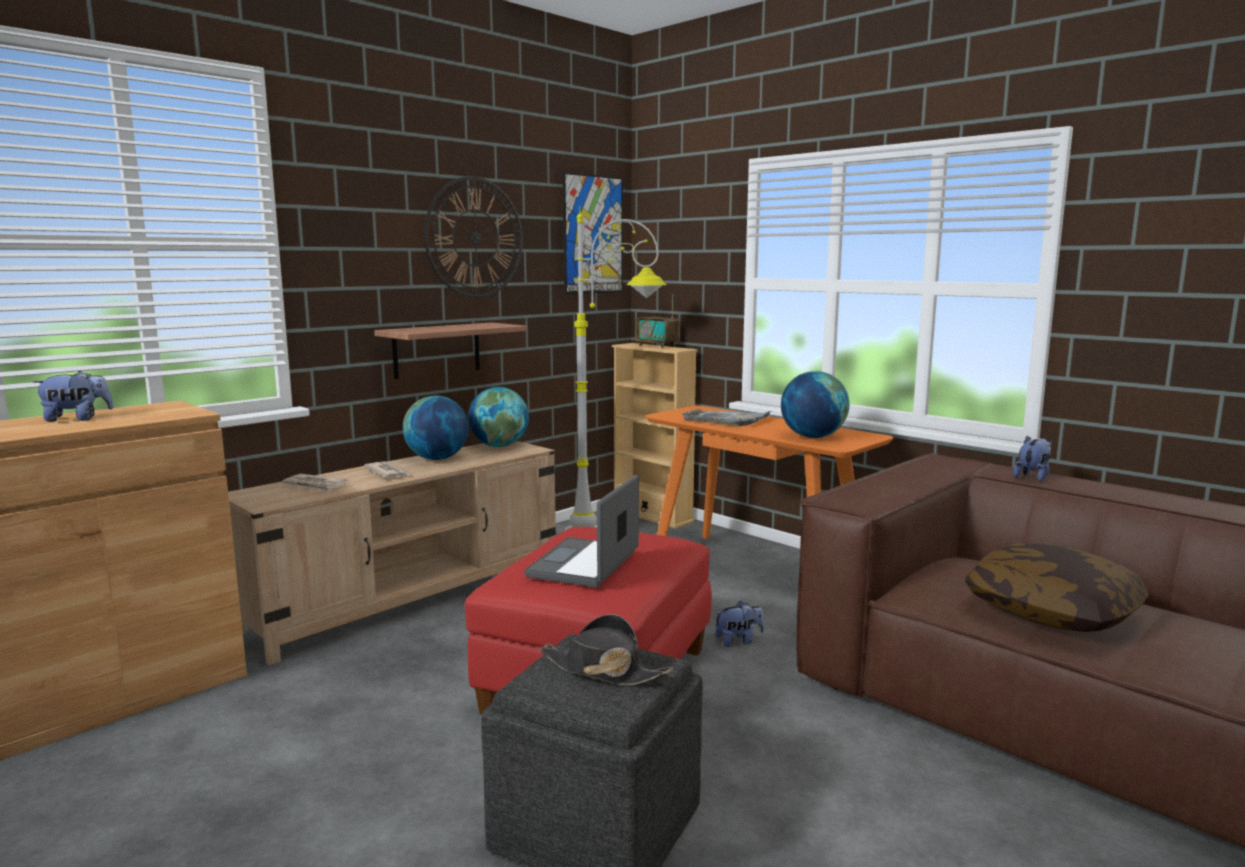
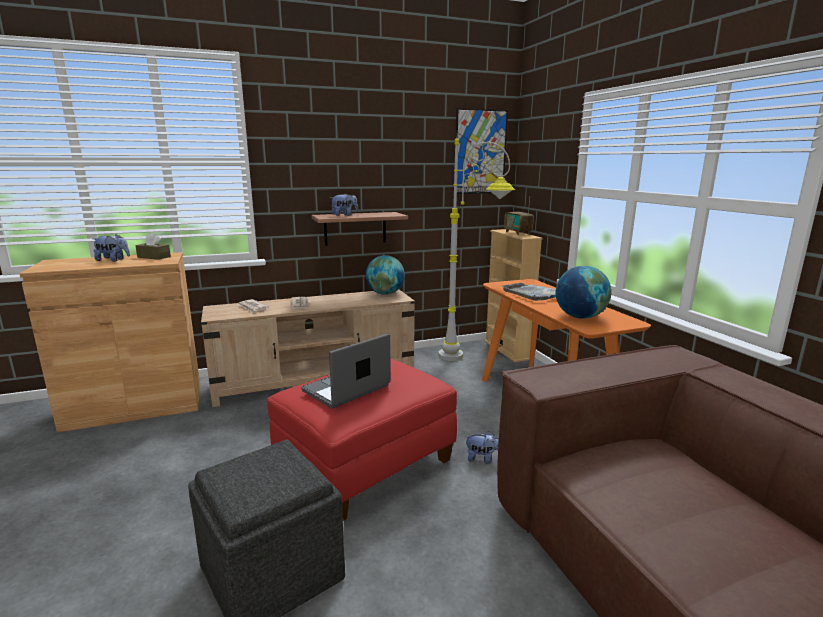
camera: 25 degrees right, 5 degrees up
(148, 409) = (154, 257): none -> brown tissue box
(437, 459) = (338, 298): globe -> none
(475, 238) = (385, 155): wall clock -> none
(603, 670) = (268, 474): black hat -> none
(1033, 477) = (745, 385): plush toy -> plush toy (344, 215)
(1051, 612) = (680, 520): pillow -> none

